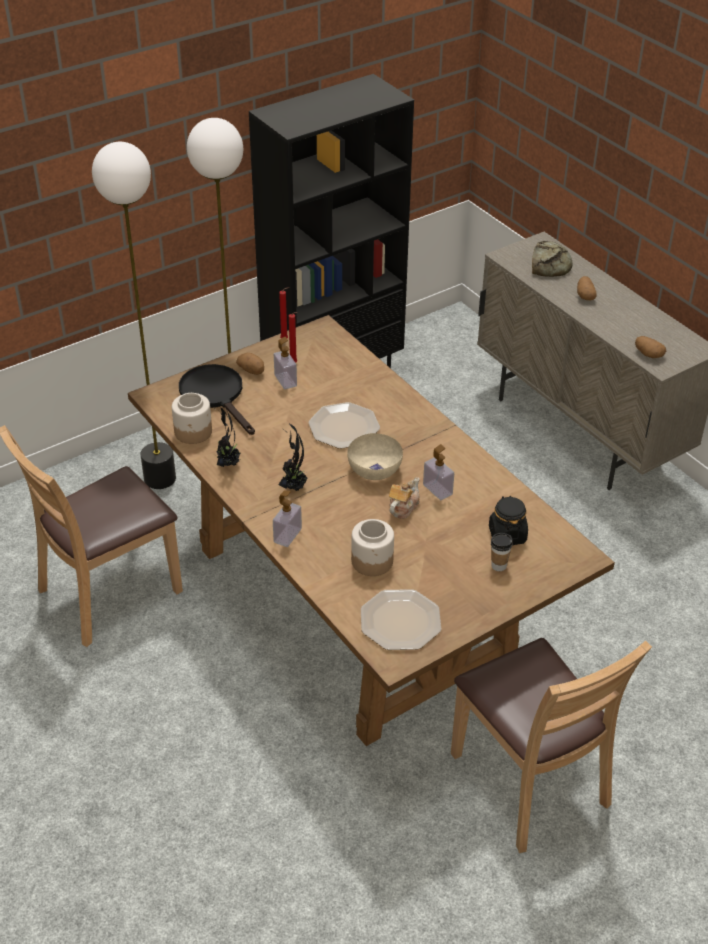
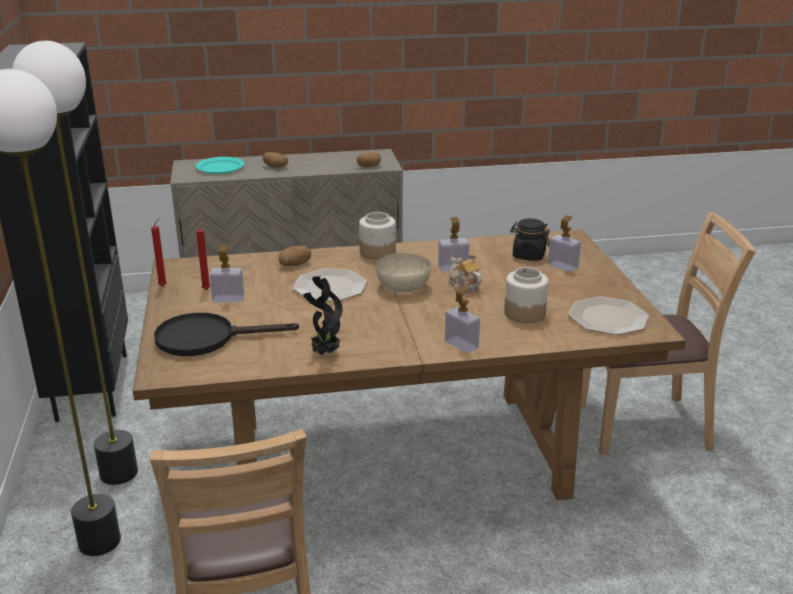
camera: 65 degrees left, 15 degrees down
(193, 432) = (253, 363): jar -> jar (378, 252)
(252, 371) = (190, 312): potato -> potato (295, 264)
(294, 486) = (393, 327): potted plant -> none
(498, 566) = (562, 266): cup -> soap dispenser
(550, 264) = (220, 167): bread -> turquoise plate

